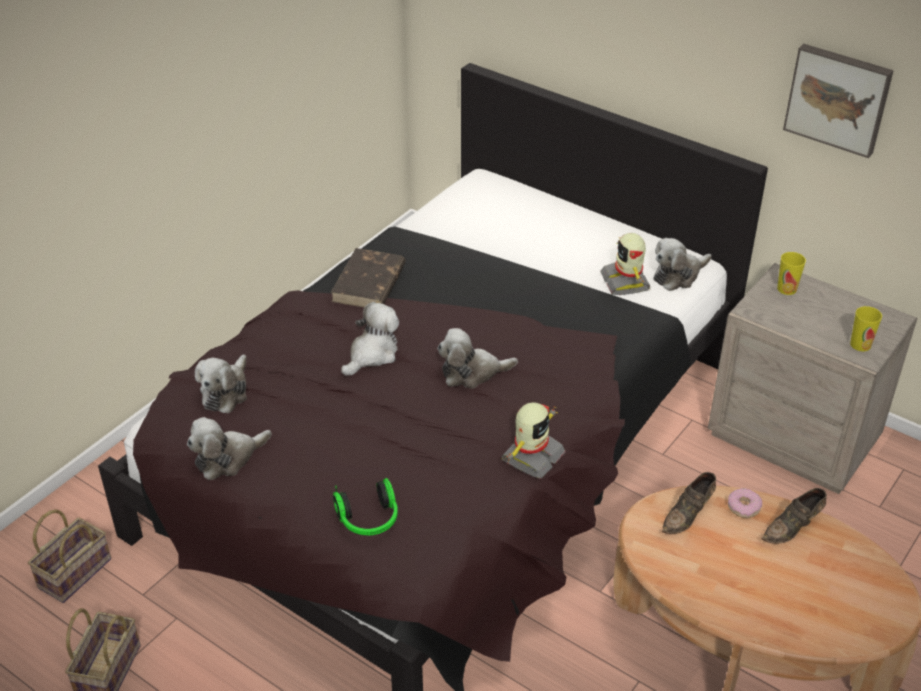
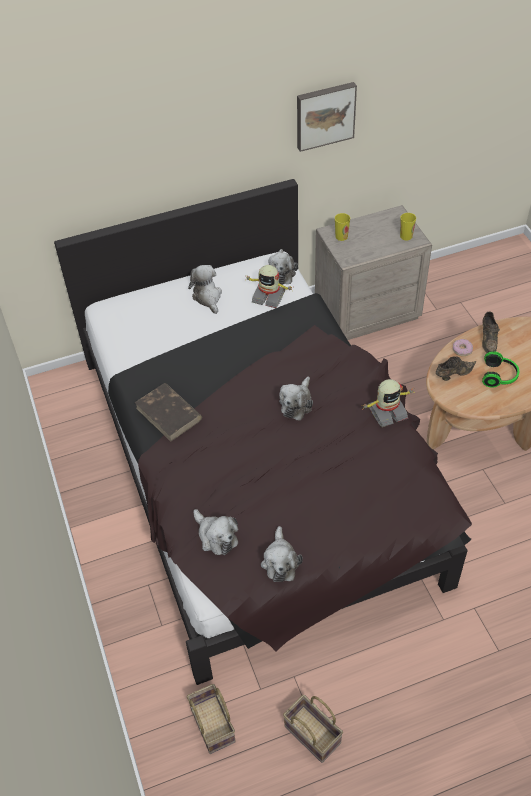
camera: 55 degrees left, 10 degrees up
(369, 520) = (386, 511): headphones -> headphones (499, 376)
(372, 354) = (241, 443): plush toy -> plush toy (207, 297)
(531, 456) = (387, 412): toy robot -> toy robot turned 90 degrees clockwise
(688, 515) = (453, 374): brown shoe -> brown shoe turned 105 degrees counterclockwise

